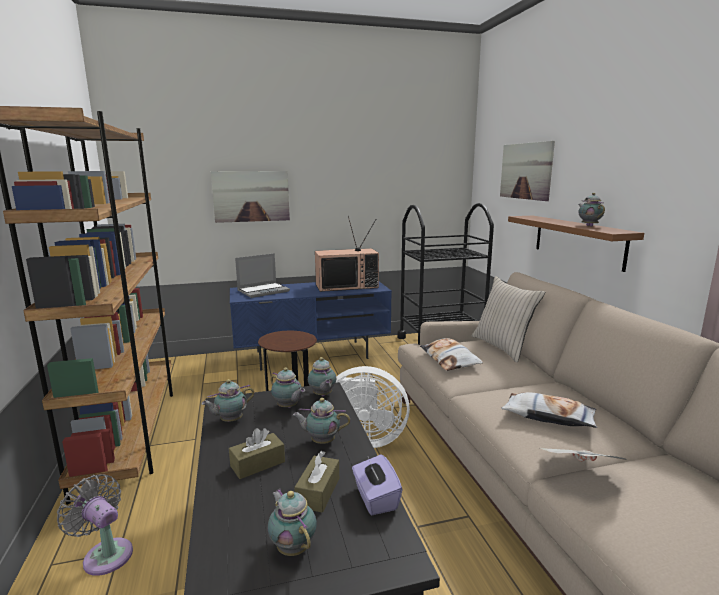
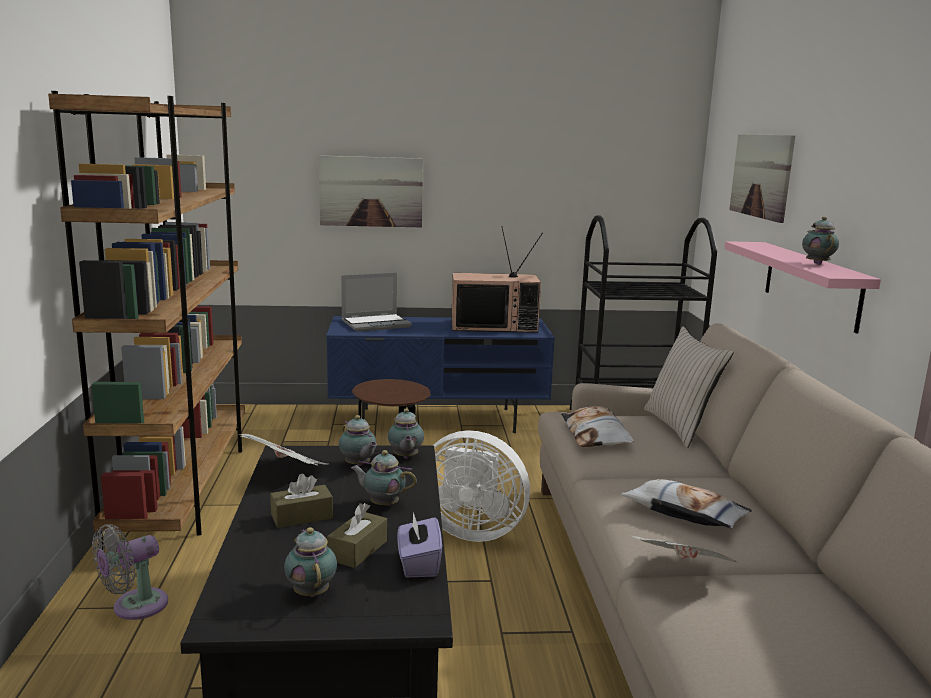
camera: 10 degrees right, 0 degrees up
(105, 554) = (134, 607): grey fan -> grey fan turned 90 degrees counterclockwise
(230, 421) = (285, 471): teapot -> newspaper
(577, 241) = (811, 284): brown shelf -> pink shelf

